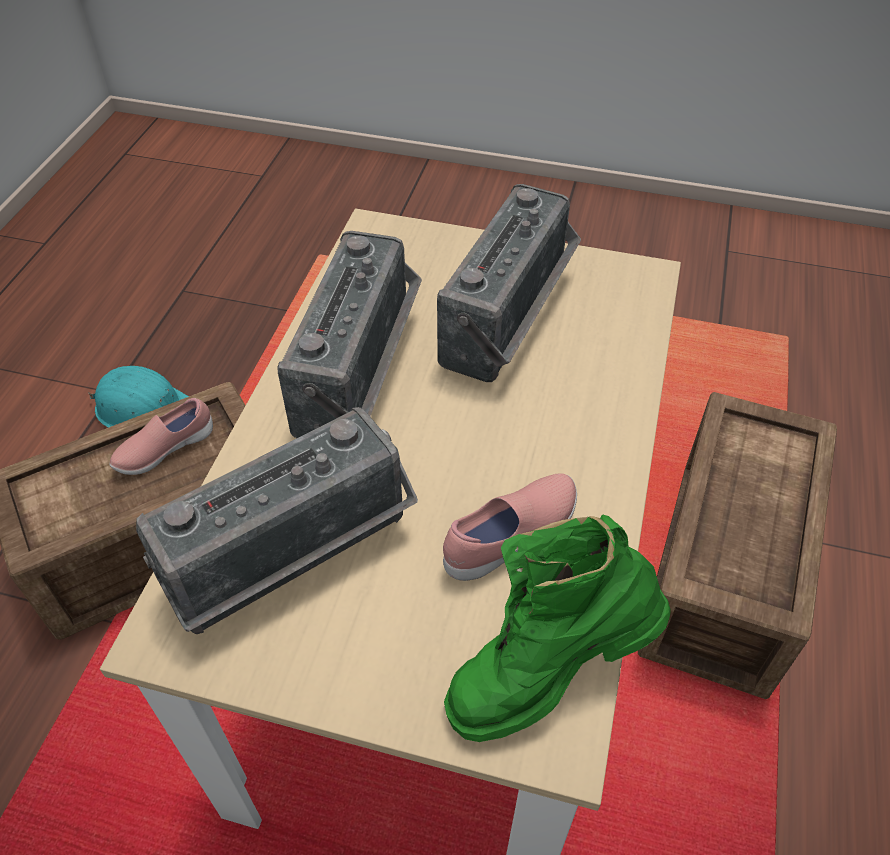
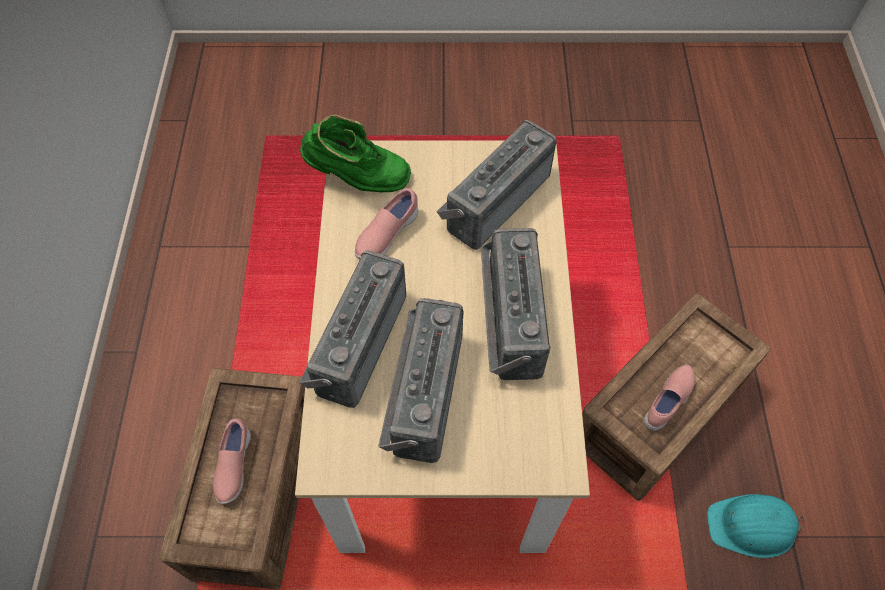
camera: 165 degrees right, 10 degrees up
(546, 670) = (358, 180): green boot -> green boot turned 45 degrees clockwise
(590, 391) = (355, 341): none -> radio
(756, 501) = (233, 466): none -> pink shoe

